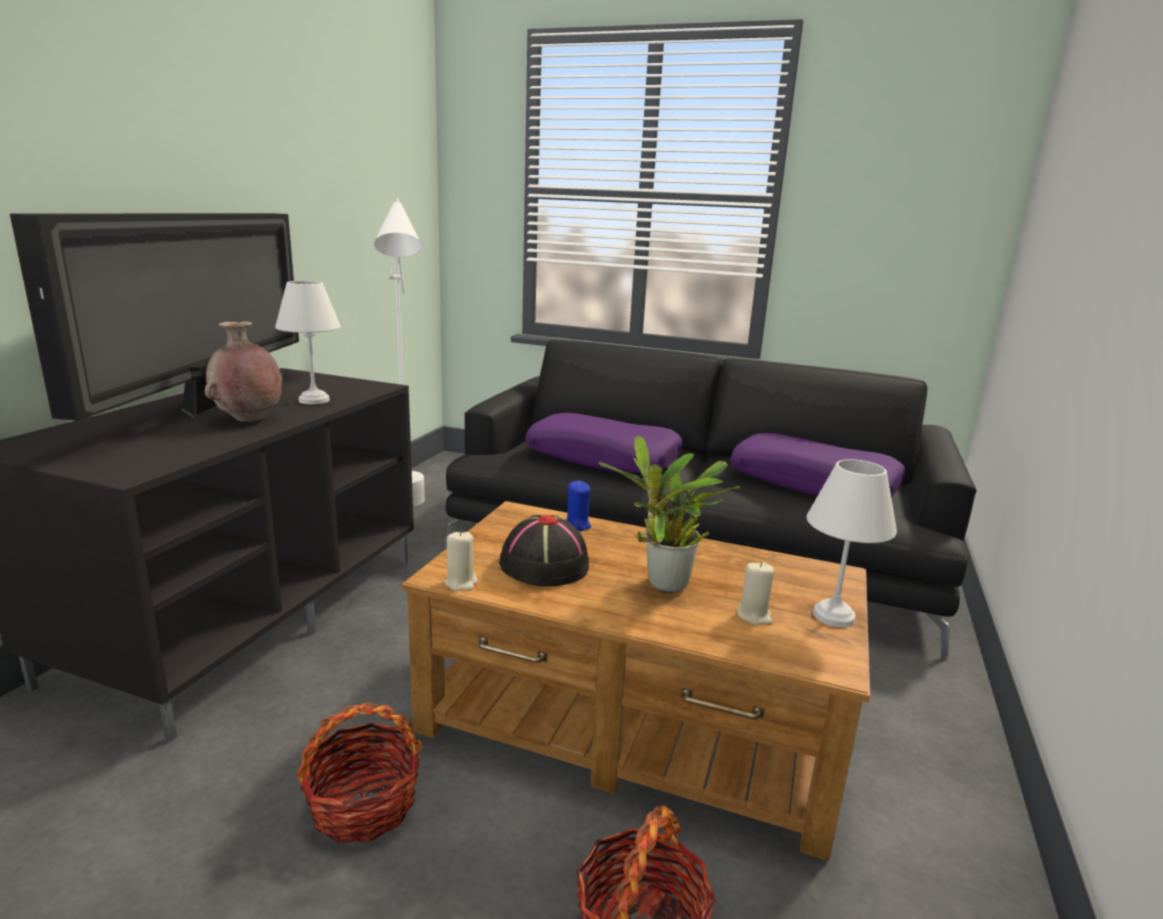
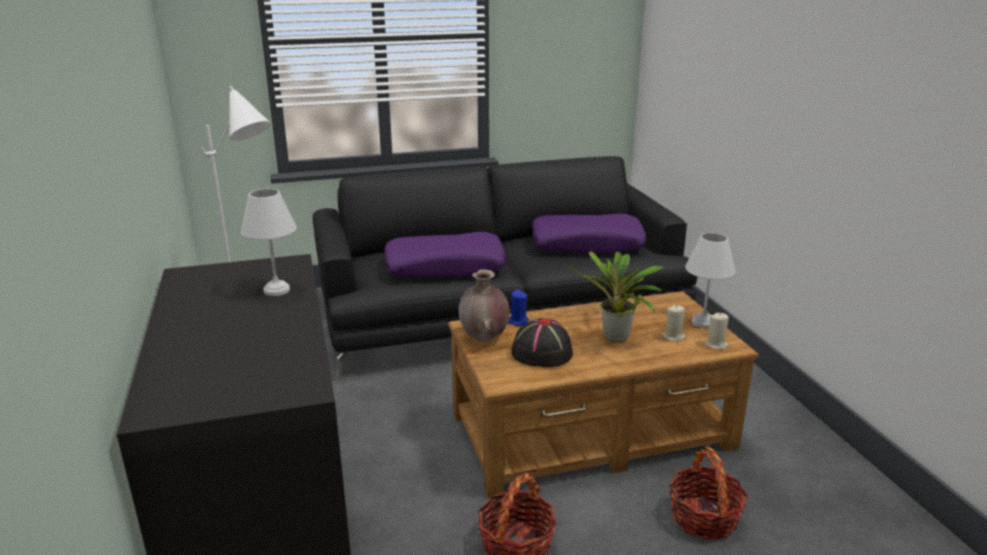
camera: 35 degrees left, 5 degrees up
(211, 405) = (209, 322): television -> none
(248, 419) = (272, 322): brown vase -> brown vase (484, 338)
(461, 582) = (517, 381): beige candle -> beige candle (716, 345)

